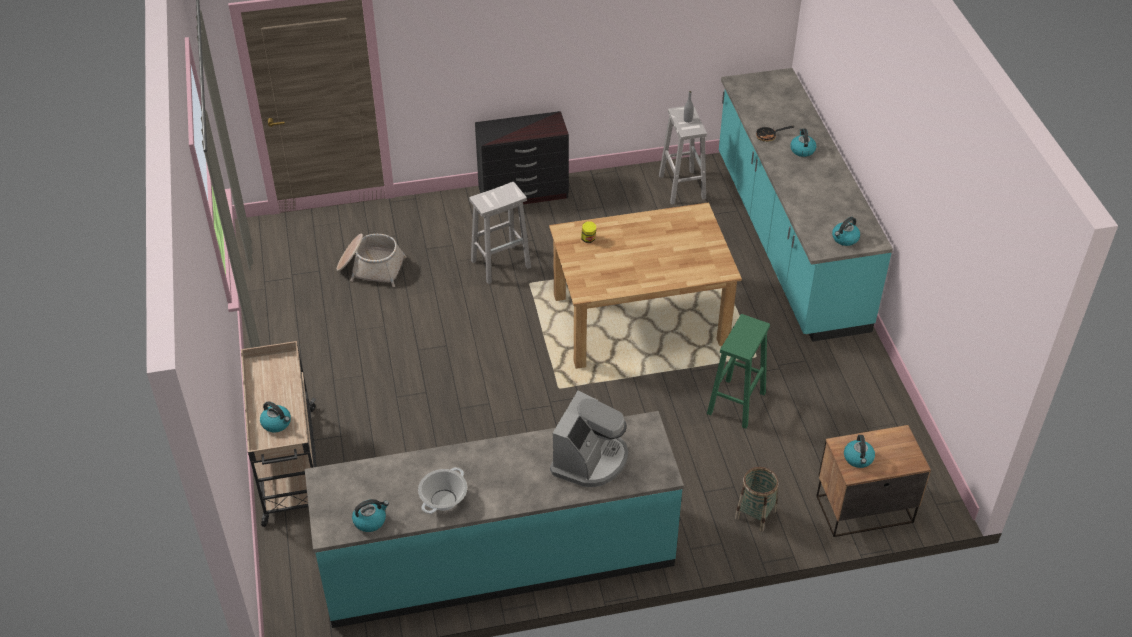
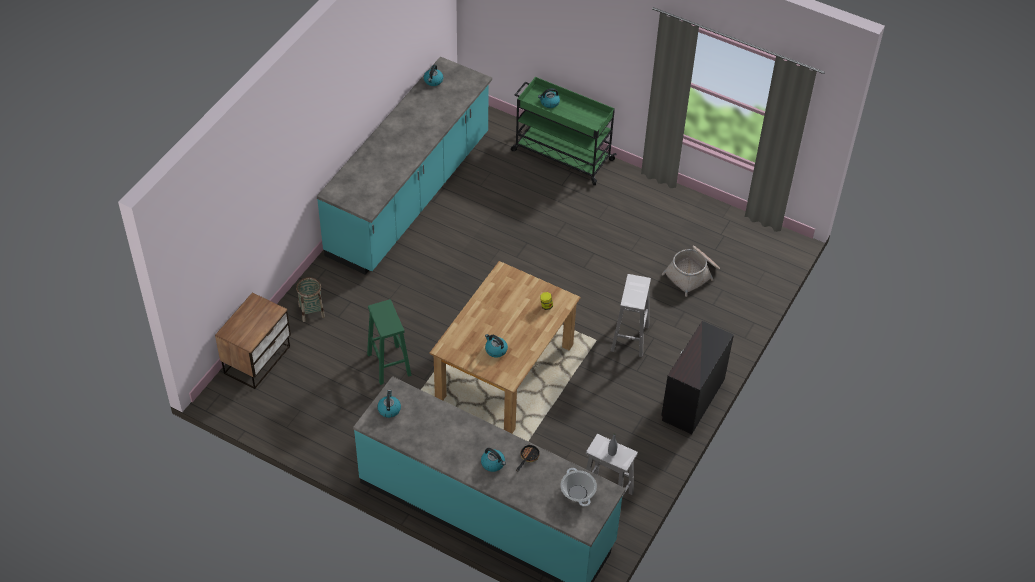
camera: 130 degrees right, 5 degrees up
(289, 467) = (561, 155): beige cart -> green cart
(443, 500) = (415, 110): cooking pot -> cooking pot (578, 493)
(590, 459) = (373, 173): coffee machine -> none
(858, 458) = (258, 311): kettle -> kettle (495, 350)

